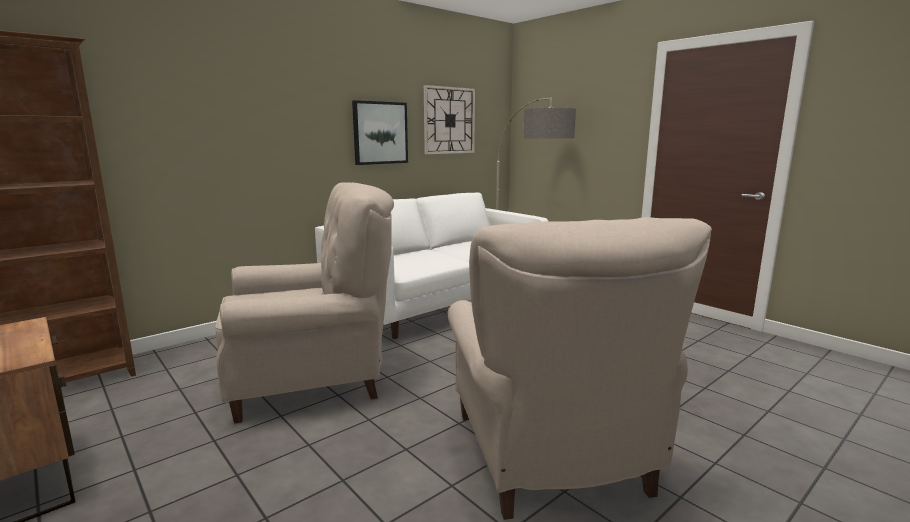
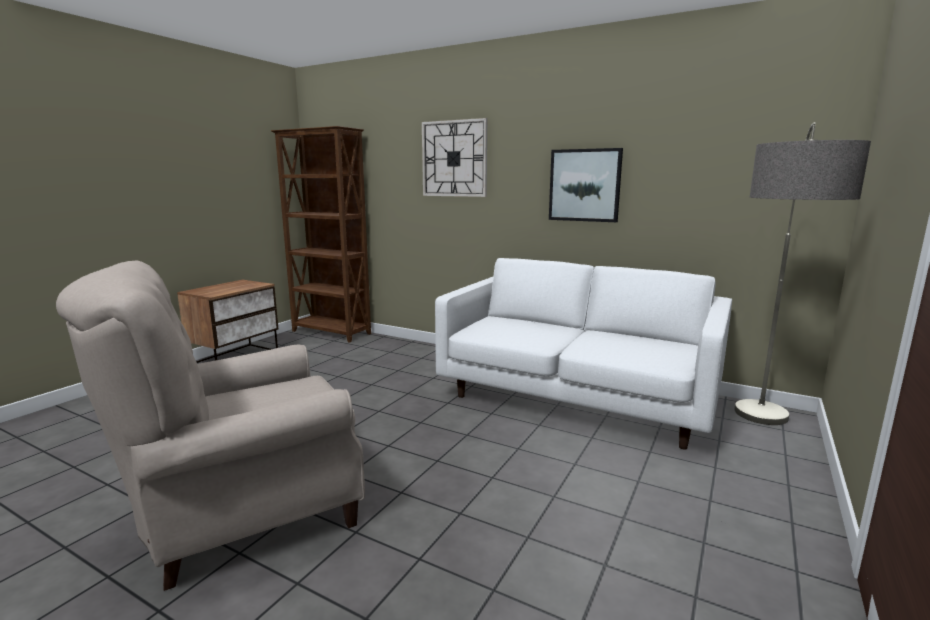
camera: 70 degrees right, 0 degrees up
(314, 381) = (360, 387): beige armchair -> none
(449, 120) = (701, 168): wall clock -> wall clock (454, 159)

